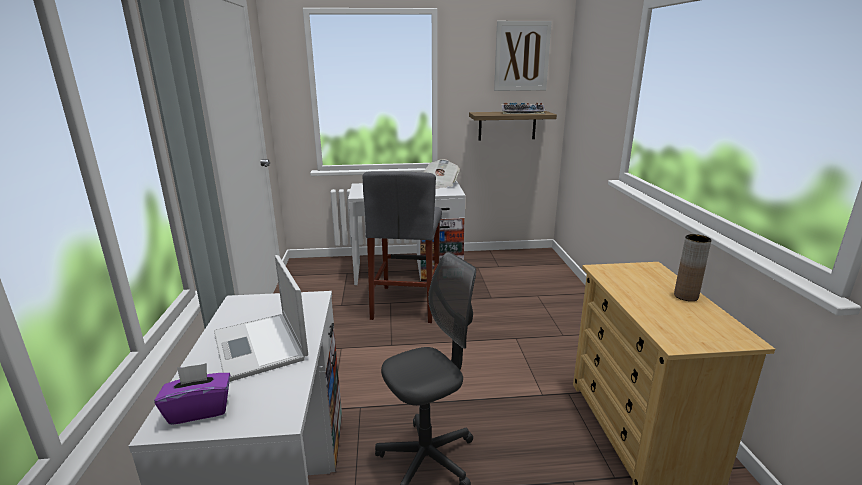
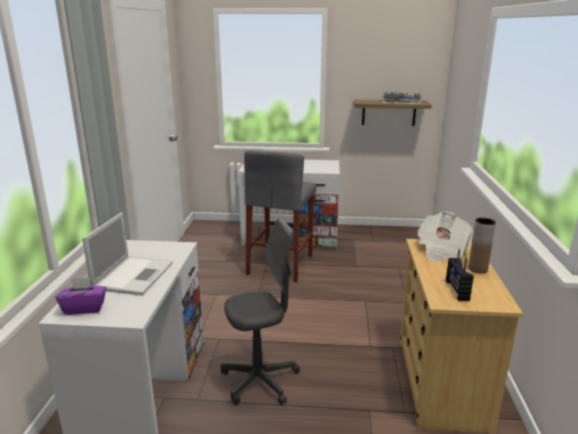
camera: 10 degrees right, 0 degrees up
(260, 347) = (134, 275): laptop -> laptop turned 150 degrees counterclockwise
(440, 184) = (322, 163): newspaper -> newspaper (442, 250)
(521, 56) = (403, 50): picture -> none
(681, 326) = (456, 290): none -> radio

